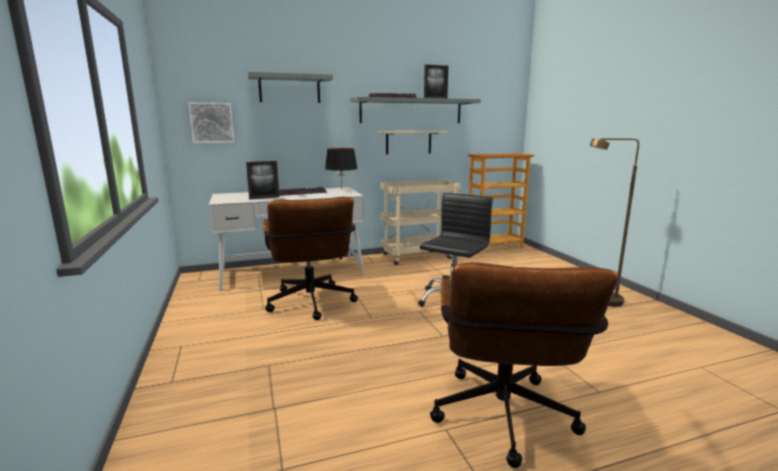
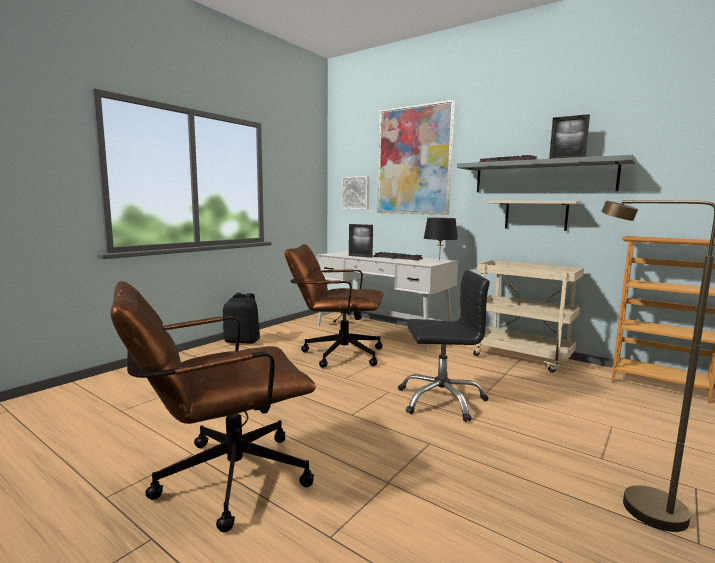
camera: 55 degrees right, 5 degrees down
(184, 339) = (242, 341): none -> black backpack
(289, 89) = (413, 160): grey shelf -> picture
(311, 305) = (336, 354): brown office chair -> brown office chair turned 60 degrees clockwise

